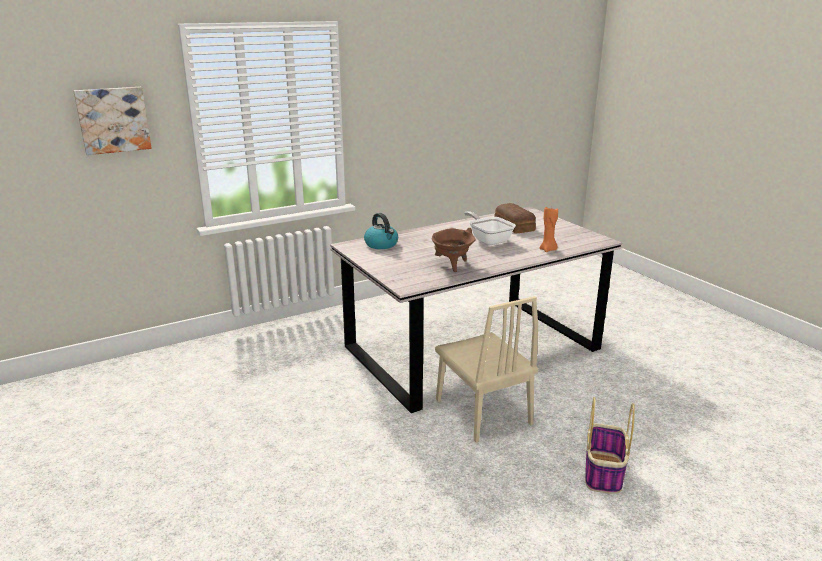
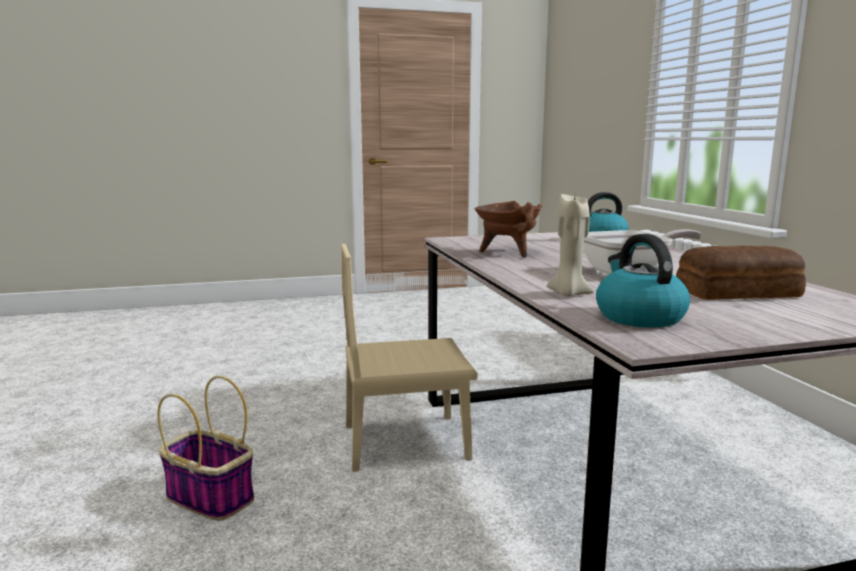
camera: 105 degrees right, 10 degrees down
(113, 120) = (610, 84): picture -> none
(548, 250) = (569, 294): orange candle -> beige candle
(572, 240) = (638, 317): none -> kettle

